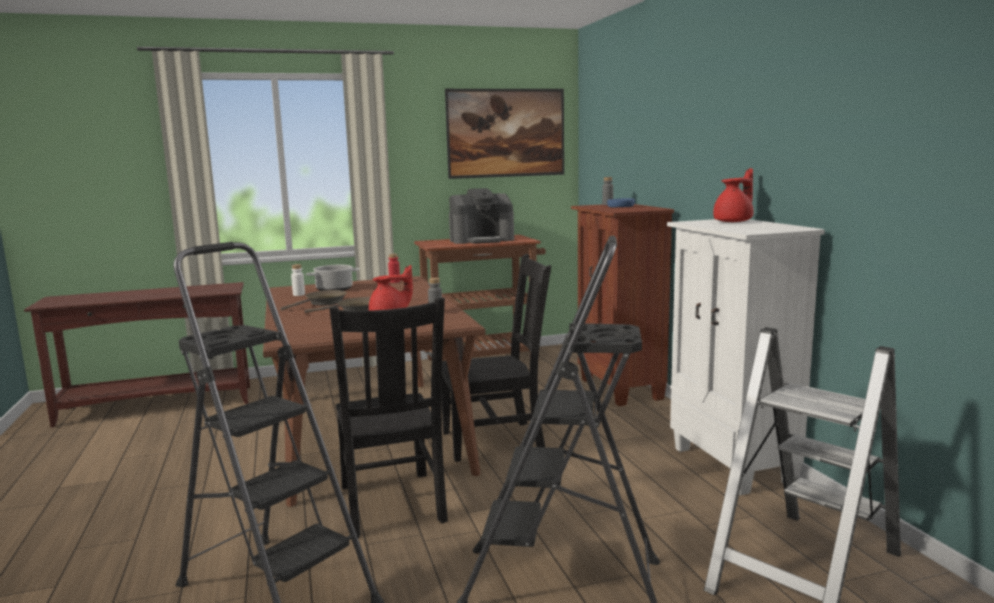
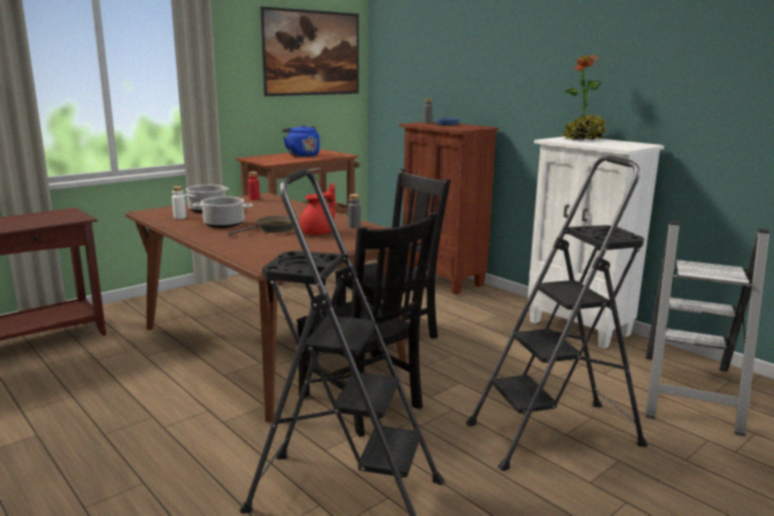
camera: 25 degrees left, 5 degrees up
(323, 303) = (224, 224): brown frying pan -> cooking pot
(482, 240) = (302, 155): coffee machine -> blue kettle
(734, 221) = (583, 139): red teapot -> potted plant

